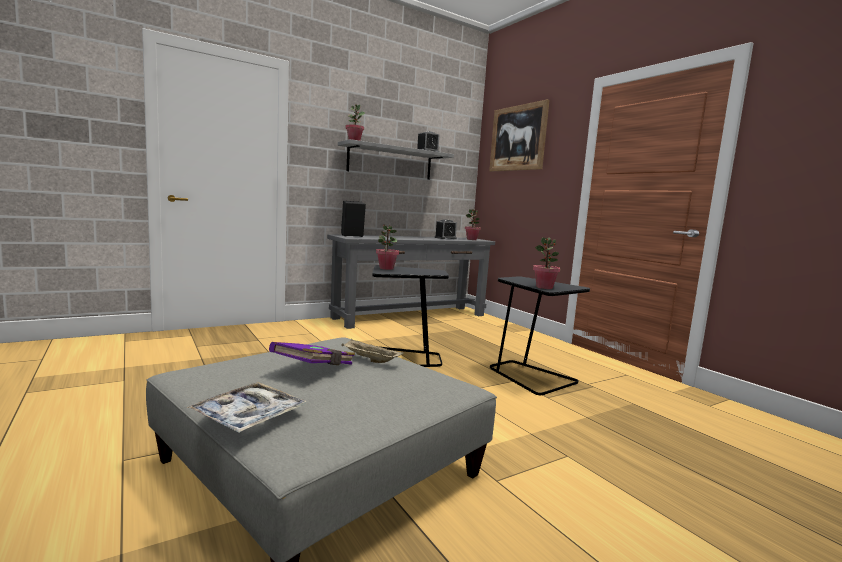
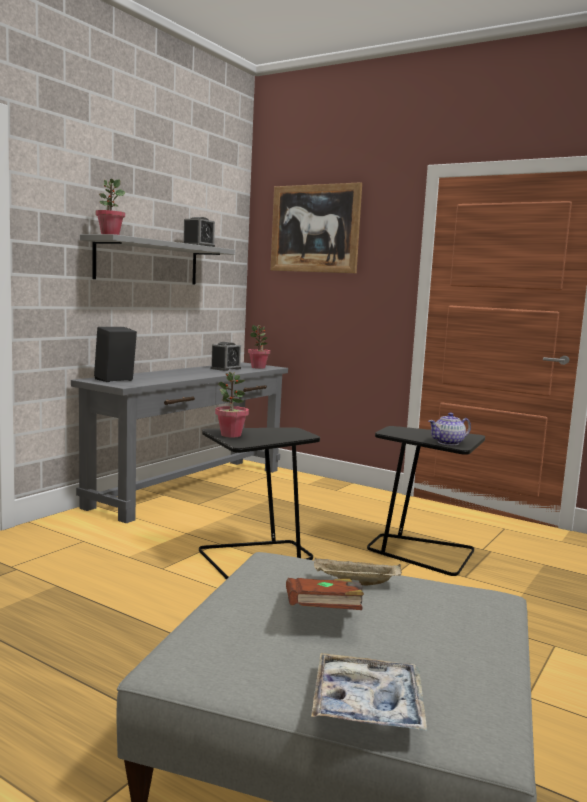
camera: 25 degrees left, 0 degrees up
(315, 369) = (323, 614): purple book -> brown book
(544, 287) = (448, 443): potted plant -> teapot

